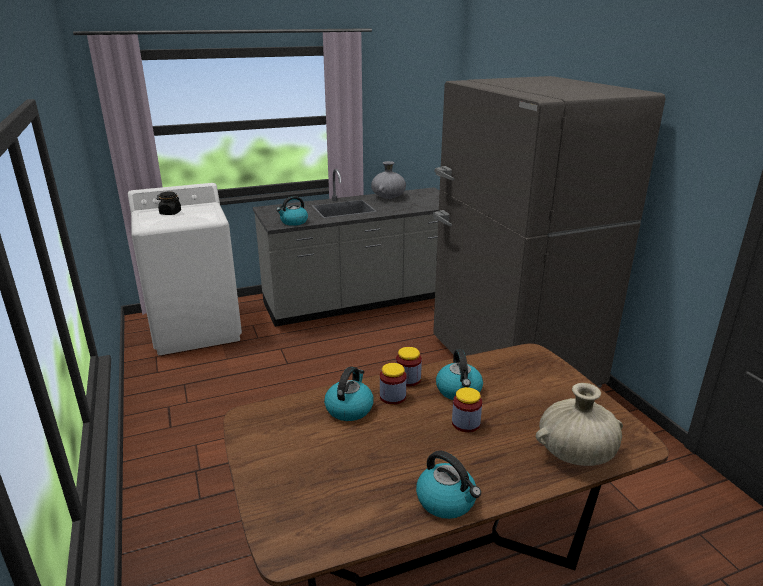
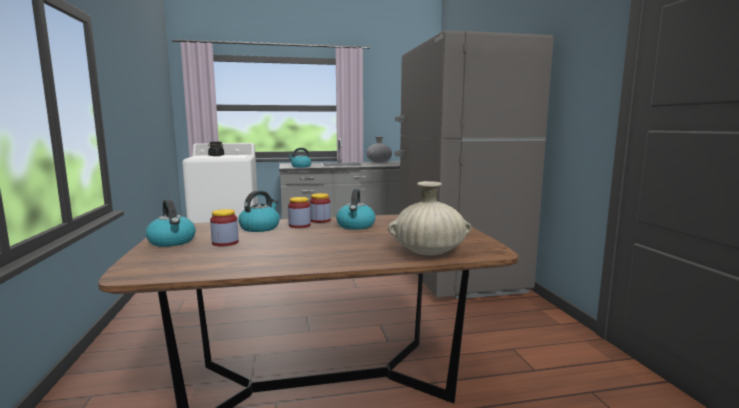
camera: 10 degrees right, 15 degrees down
(447, 501) = (291, 264): kettle -> kettle (172, 242)
(465, 423) = (346, 237): jar -> jar (225, 243)

